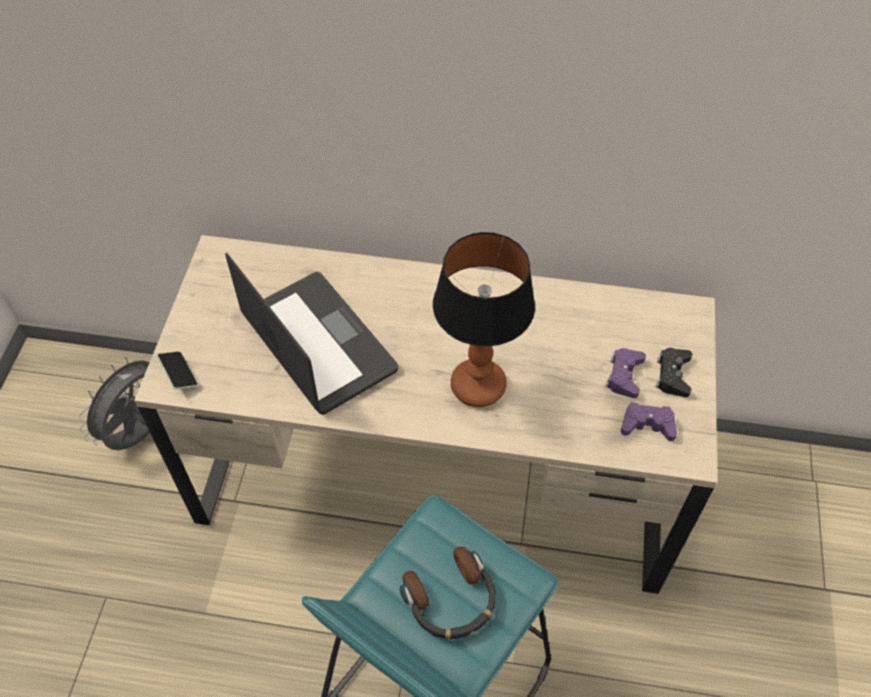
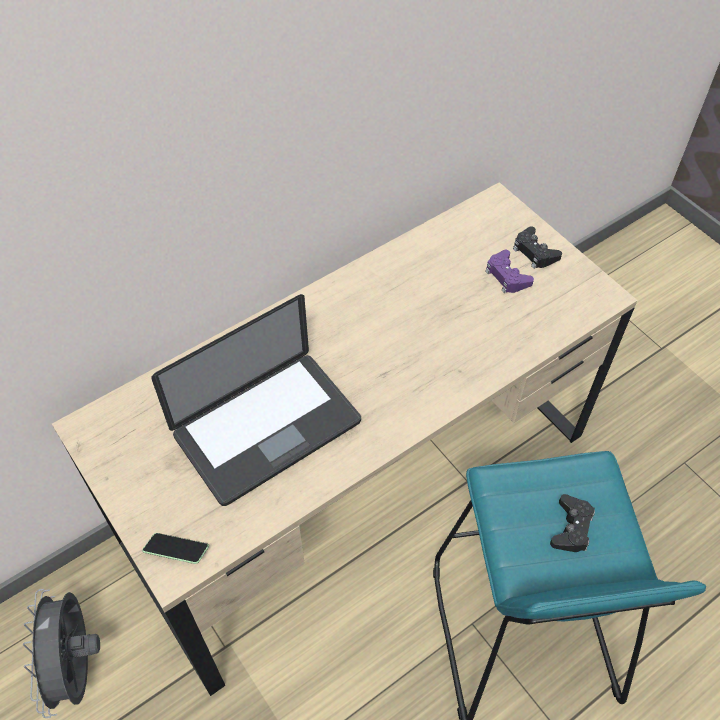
camera: 45 degrees left, 0 degrees up
(318, 343) = (267, 428): laptop -> laptop turned 135 degrees clockwise
(451, 600) = (571, 528): headphones -> black game controller
(479, 386) = (424, 361): table lamp -> none
(647, 425) = (558, 297): purple game controller -> none

